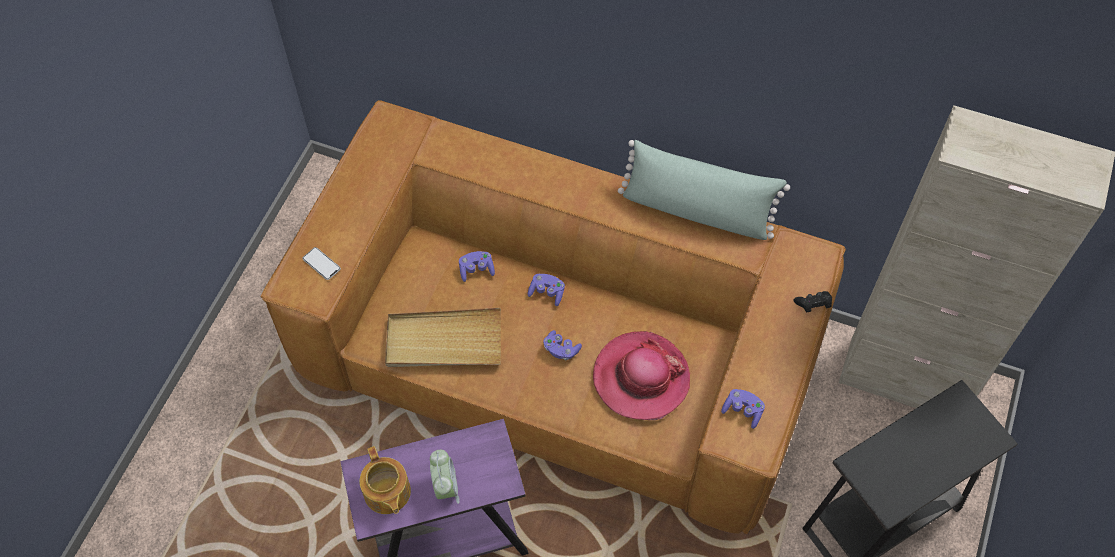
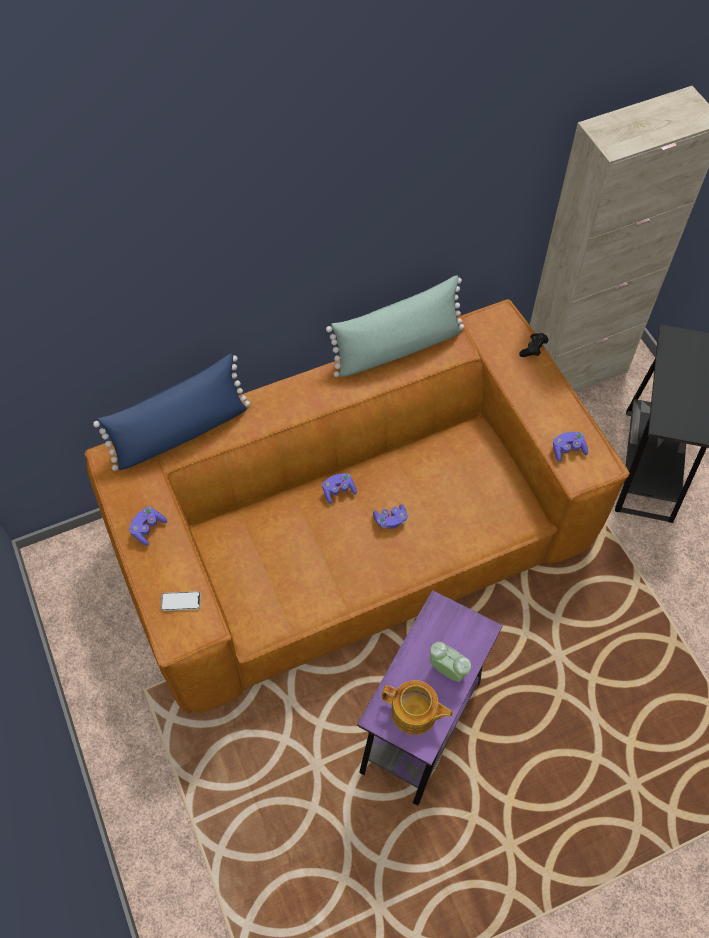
camera: 45 degrees left, 0 degrees up
(443, 341) = (306, 585): beige tray -> none
(456, 141) = (181, 432): none -> blue pillow
(476, 270) = (273, 517): purple game controller -> purple game controller (148, 529)
(641, 378) = (460, 493): hat -> none

